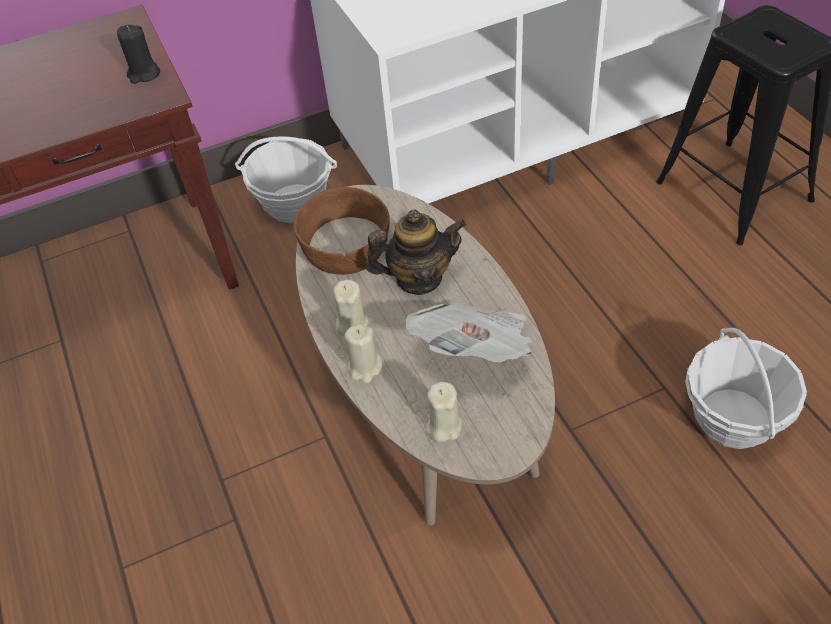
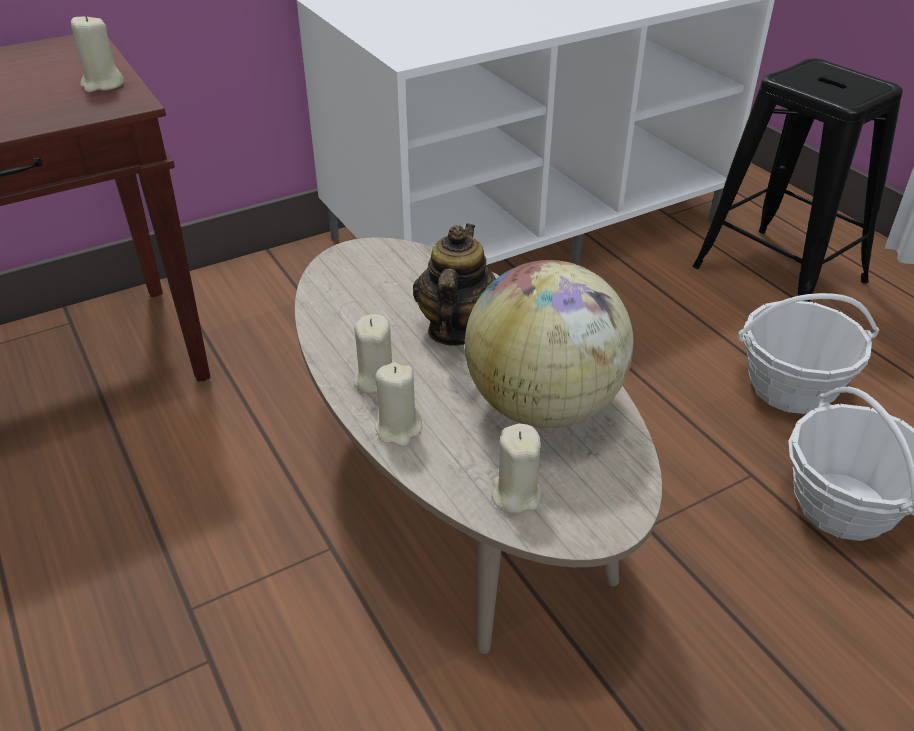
camera: 10 degrees left, 10 degrees down
(144, 74) = (102, 84): black candle -> beige candle
(294, 203) = (277, 292): basket -> basket (790, 388)
(345, 243) = (357, 295): brown bowl -> none
(418, 278) = (456, 329): teapot -> teapot turned 60 degrees counterclockwise
(476, 351) = (543, 405): newspaper -> globe

